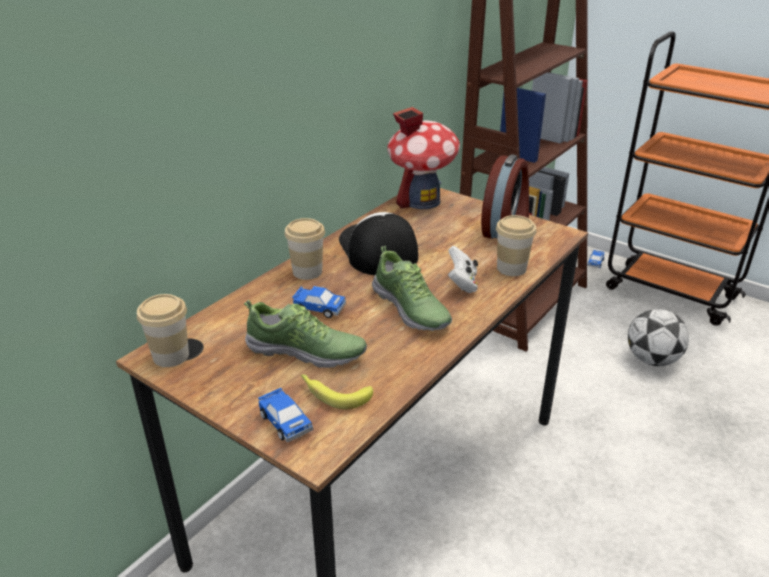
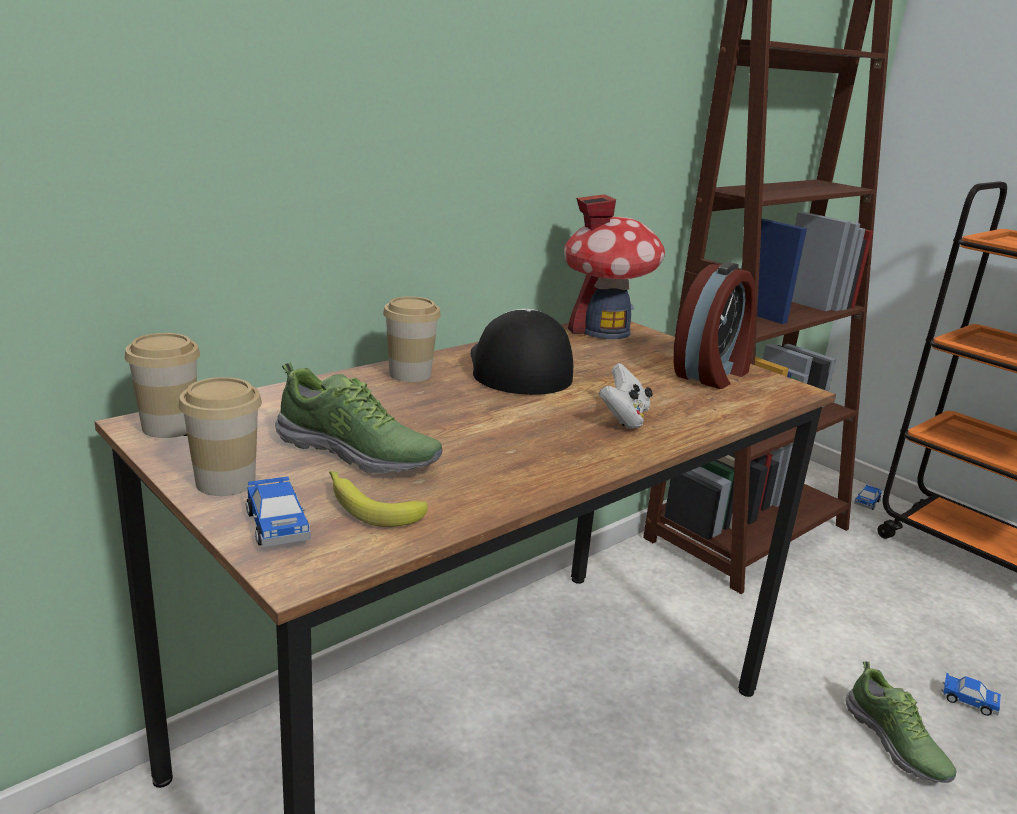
camera: 10 degrees right, 10 degrees down
(319, 308) = (403, 412): toy car -> toy car (968, 701)
(411, 309) = (535, 433): shoe -> shoe (896, 743)
(511, 268) = (704, 413): cup -> cup (225, 482)
(652, 359) = (932, 639): football -> none

